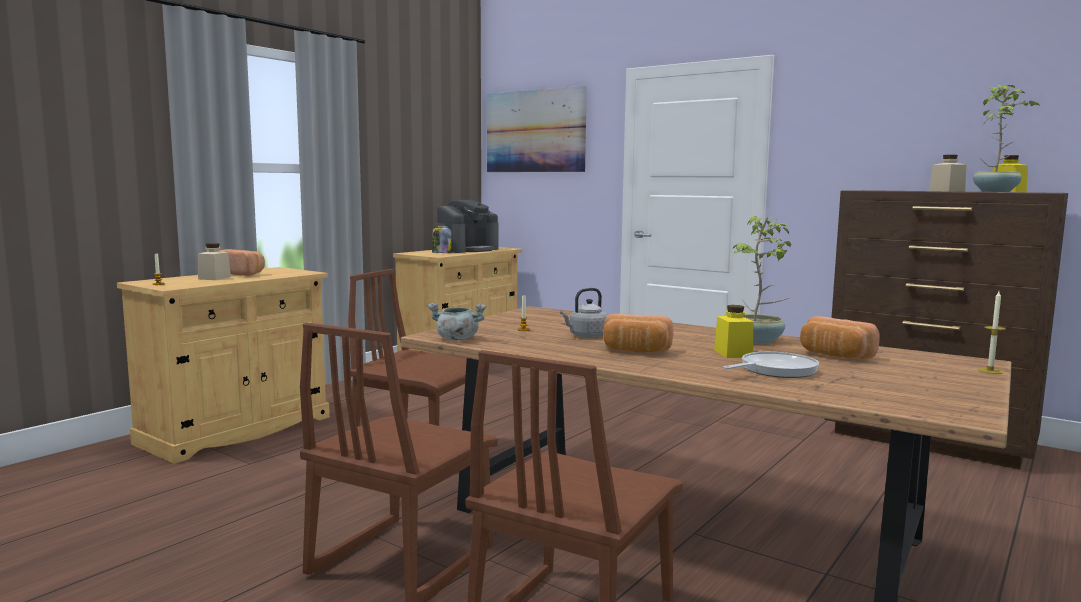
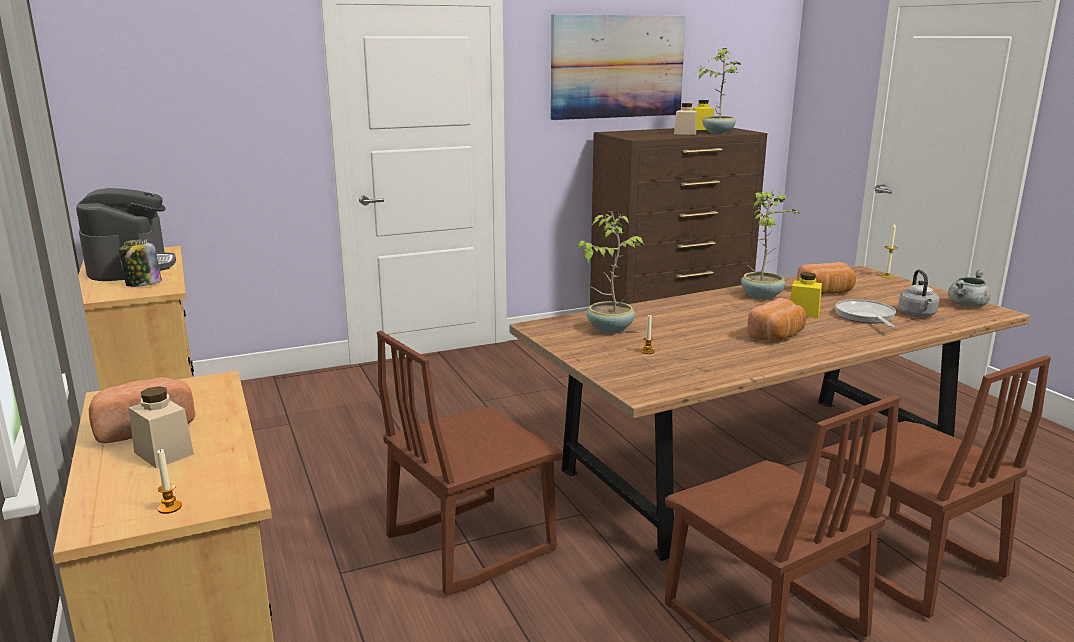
camera: 60 degrees left, 10 degrees up
(456, 339) = (671, 385): grey cooking pot -> grey cooking pot (967, 305)
(535, 131) = (169, 69): picture -> picture (617, 67)
(561, 320) = (609, 328): none -> potted plant
(586, 336) = (700, 337): grey kettle -> grey kettle (917, 315)

